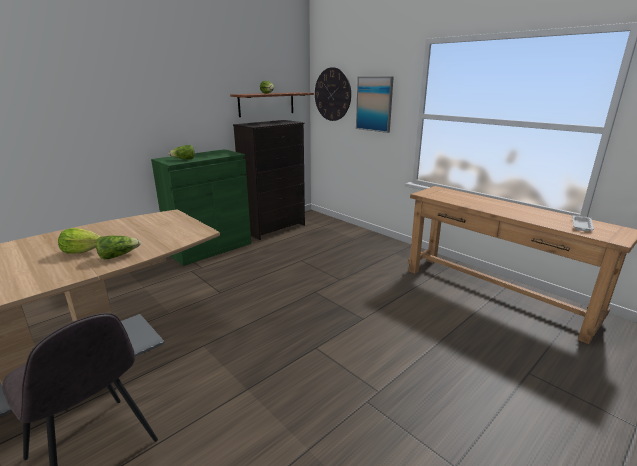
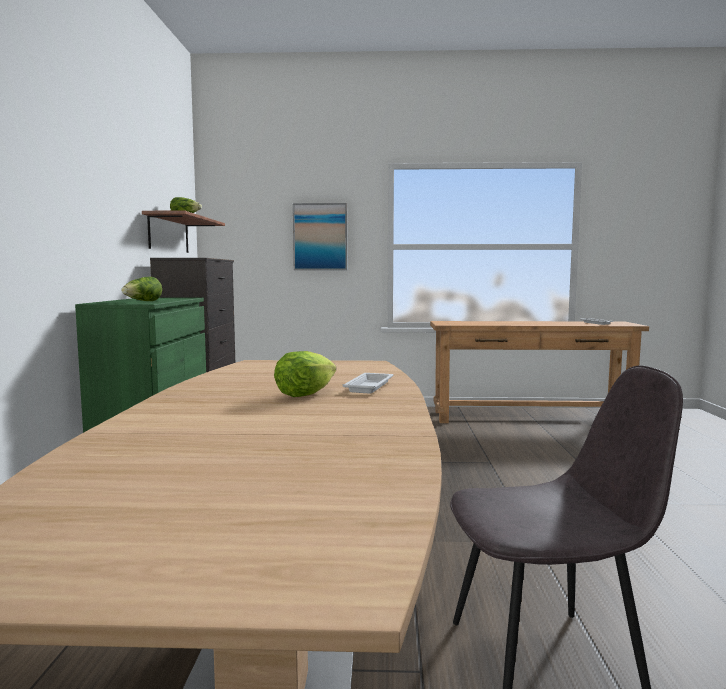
camera: 45 degrees left, 15 degrees down
(118, 256) = (369, 386): lettuce -> white tray
(332, 94) = (245, 227): wall clock -> none

